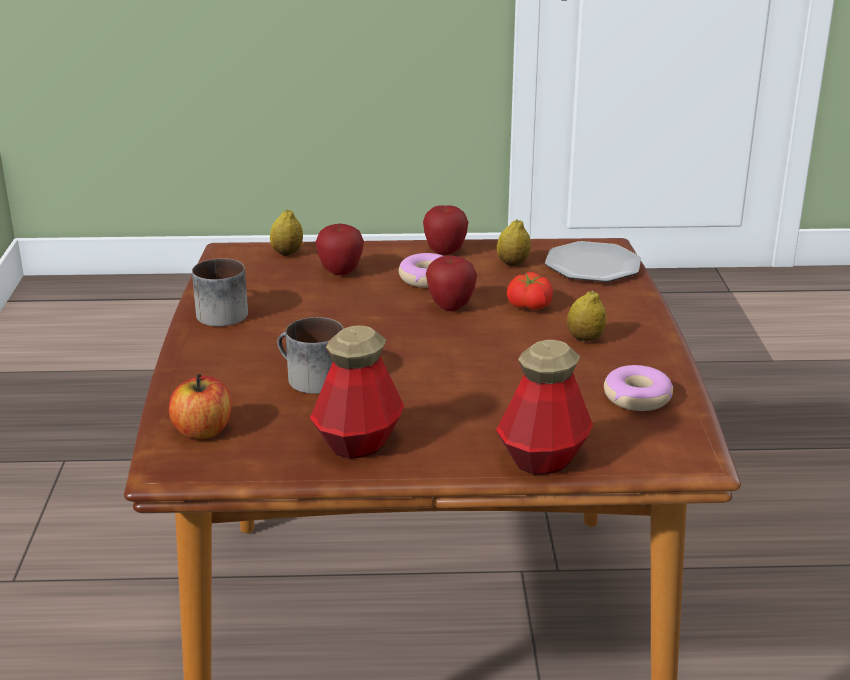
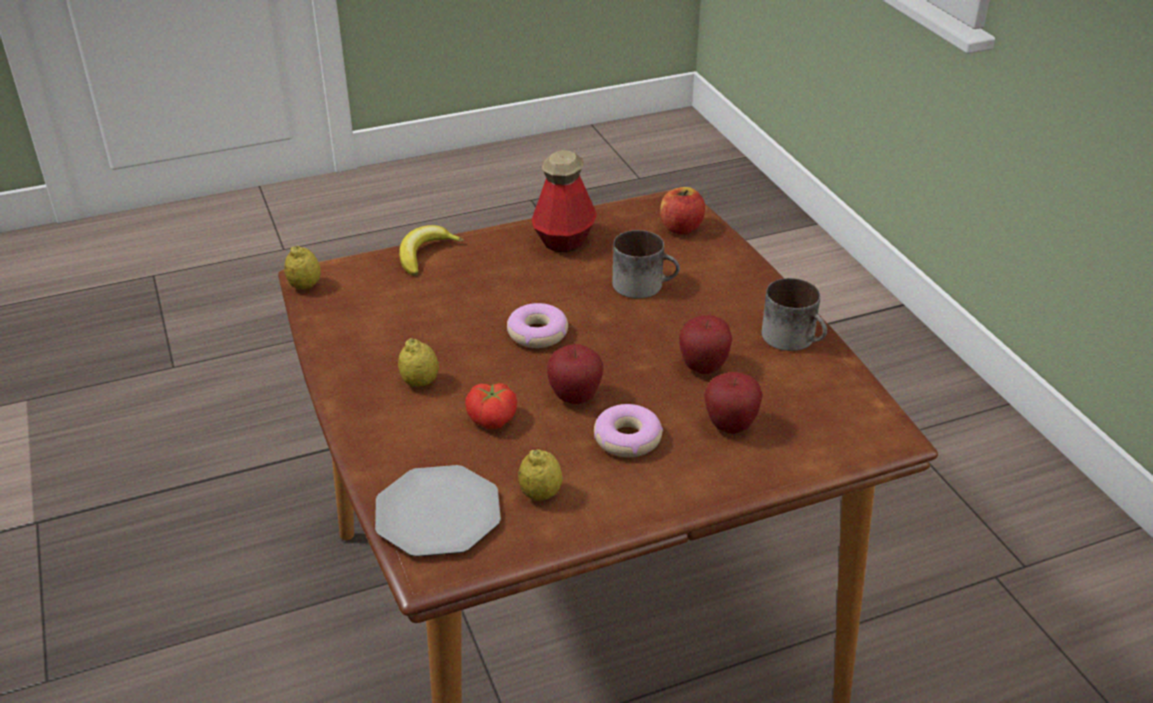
camera: 160 degrees right, 10 degrees up
(287, 253) = (822, 447): lemon -> lemon (305, 286)
(445, 252) = (636, 498): apple -> apple (703, 368)
(542, 459) = (425, 255): bottle -> banana
(637, 397) = (360, 323): donut -> donut (537, 333)

